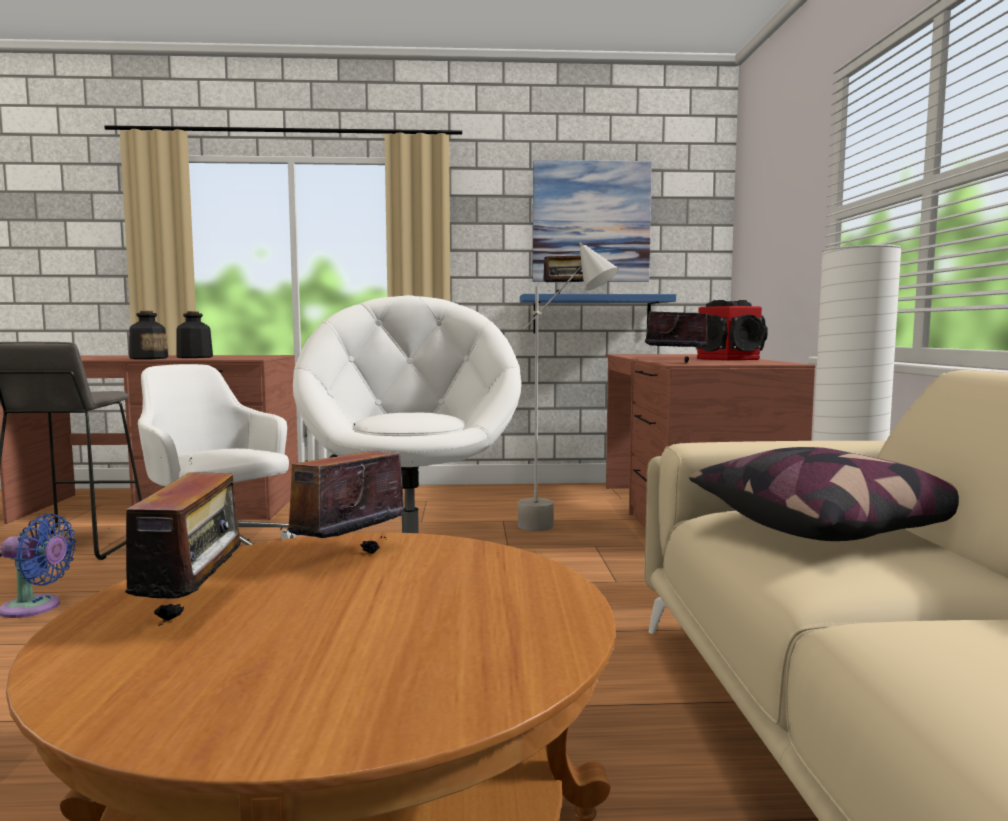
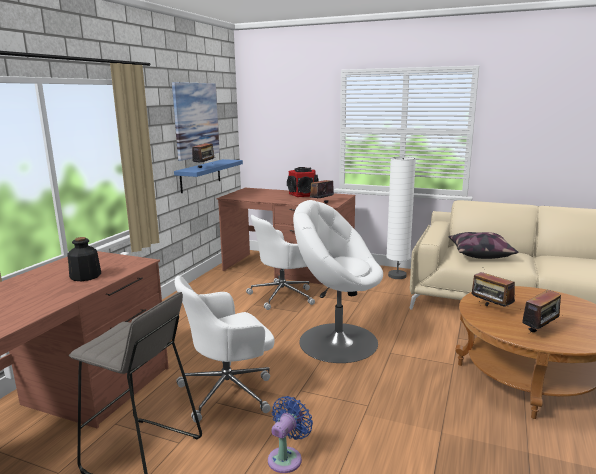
camera: 65 degrees left, 10 degrees up
(149, 358) = (76, 290): bottle -> none
(194, 609) = (540, 331): radio -> radio turned 120 degrees clockwise
(563, 529) = (283, 295): grey floor lamp -> white office chair

